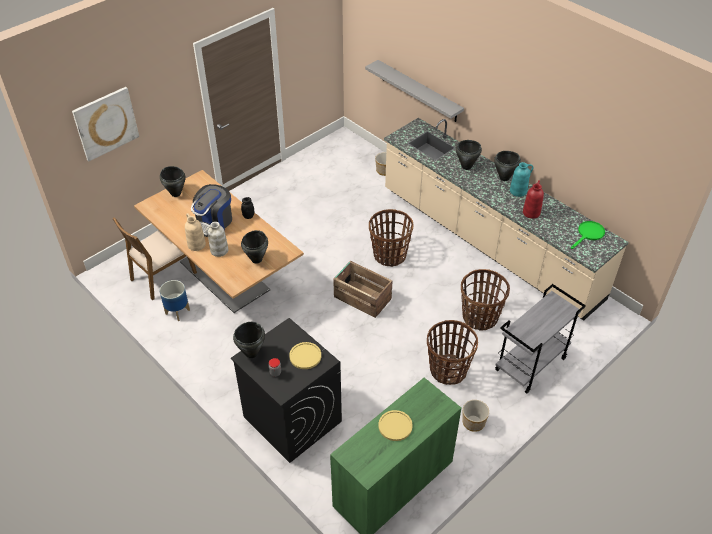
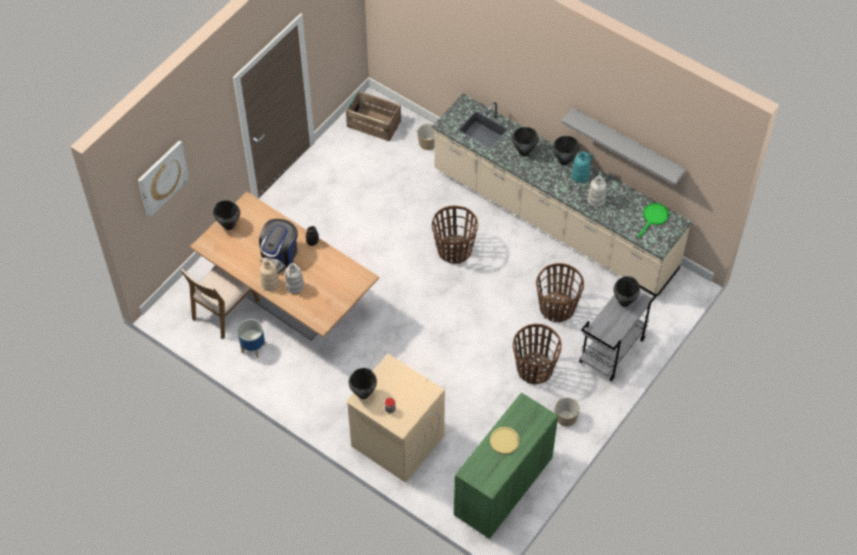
camera: 10 degrees left, 10 degrees up
(257, 259) = (335, 291): black cooking pot -> black cooking pot (624, 302)
(291, 419) = (397, 441): black washing machine -> beige washing machine
(305, 356) = (412, 389): yellow plate -> none
(362, 297) = (436, 303): crate -> crate (373, 123)
(418, 91) = (461, 69): grey shelf -> grey shelf (627, 145)
(531, 212) = (596, 200): red vase -> white vase

